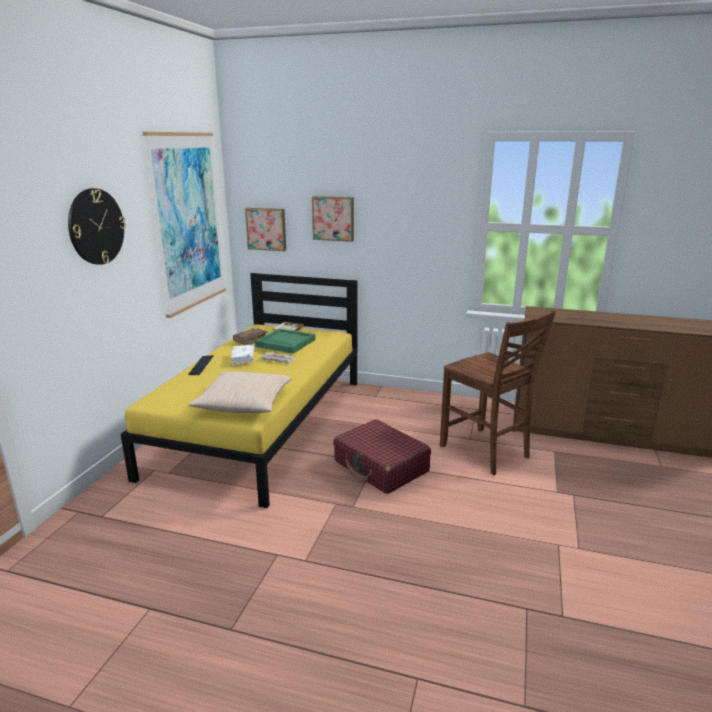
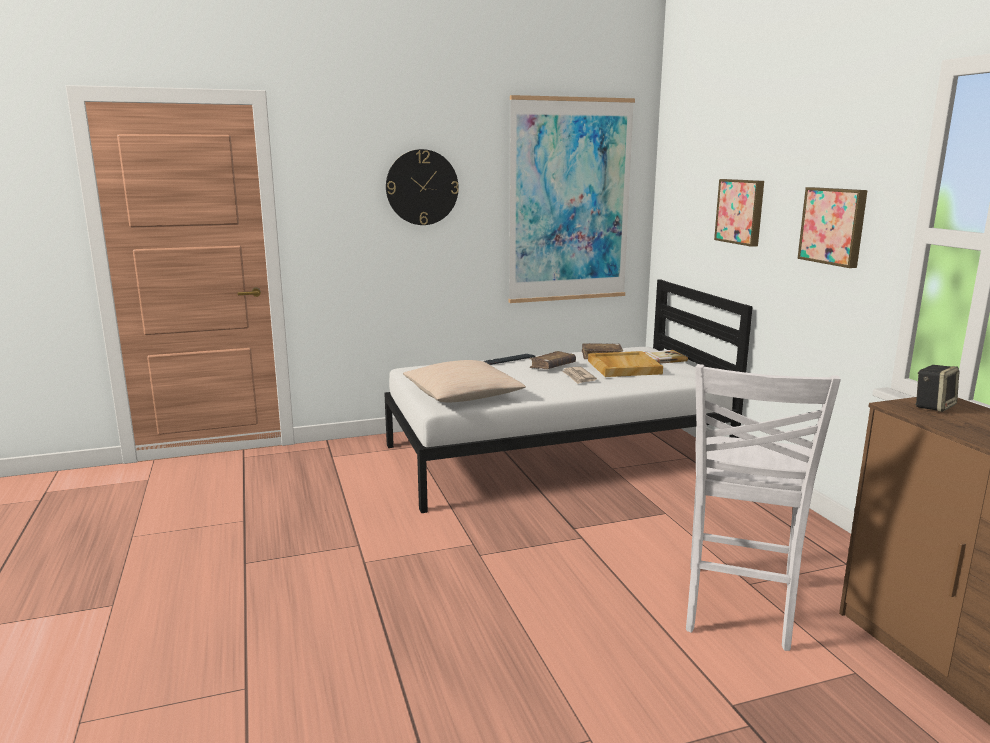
camera: 55 degrees right, 5 degrees down
(243, 359) = (552, 366): white book -> brown book
(262, 424) = (556, 455): yellow bed -> white bed
(266, 229) = (680, 222): picture -> picture (834, 226)
(285, 343) = (623, 367): green tray -> beige tray
(381, 467) = (579, 544): red suitcase -> none
(486, 452) = (737, 607): brown chair -> white chair
(541, 313) = (933, 406): none -> speaker

